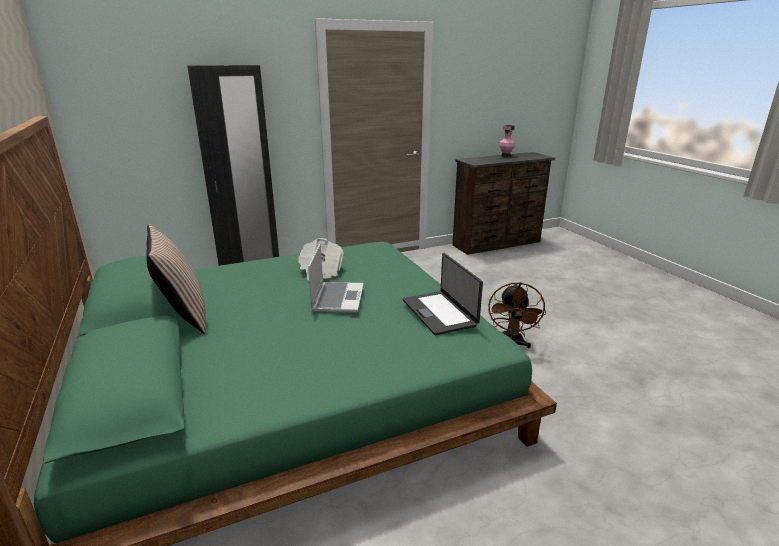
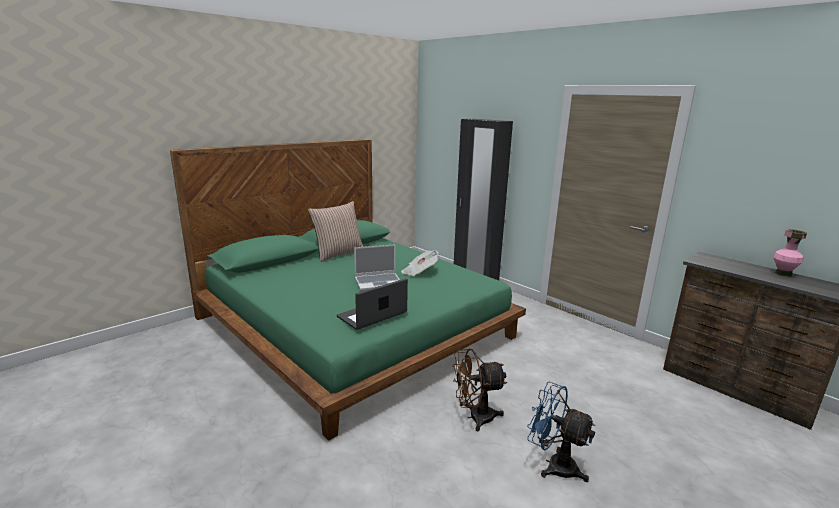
camera: 70 degrees right, 5 degrees down
(571, 325) = (554, 464): none -> blue fan

